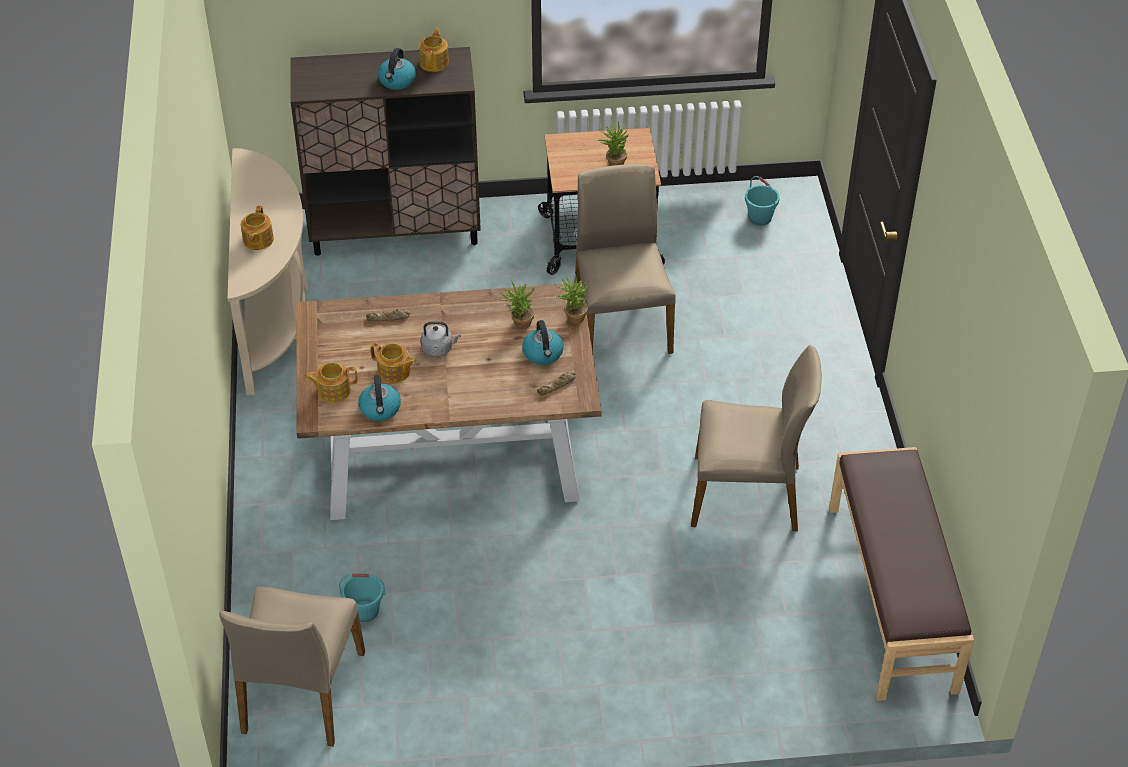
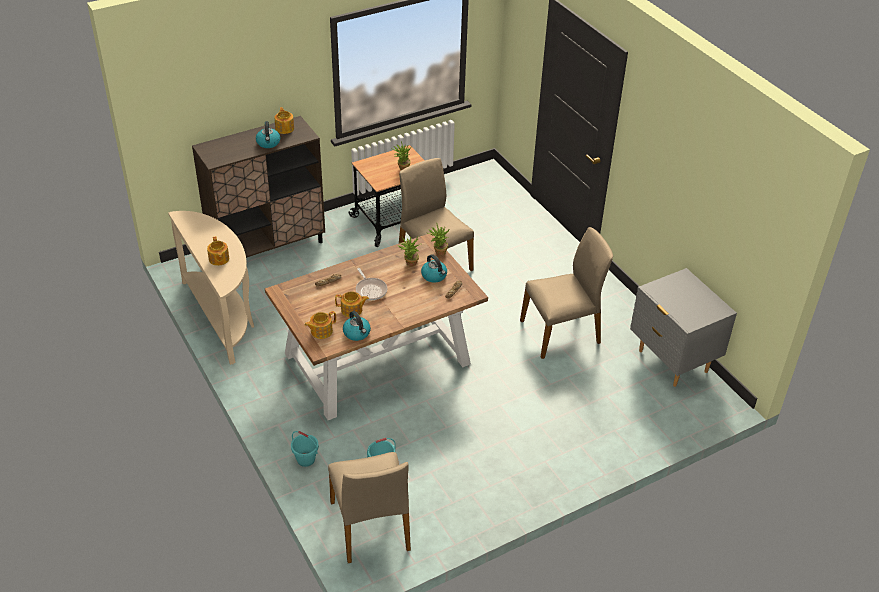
camera: 25 degrees left, 5 degrees down
(439, 348) = (370, 290): grey kettle -> frying pan
(760, 218) = (476, 187): turquoise bucket -> turquoise bucket (306, 459)
(893, 597) = (672, 361): brown bench -> grey nightstand

